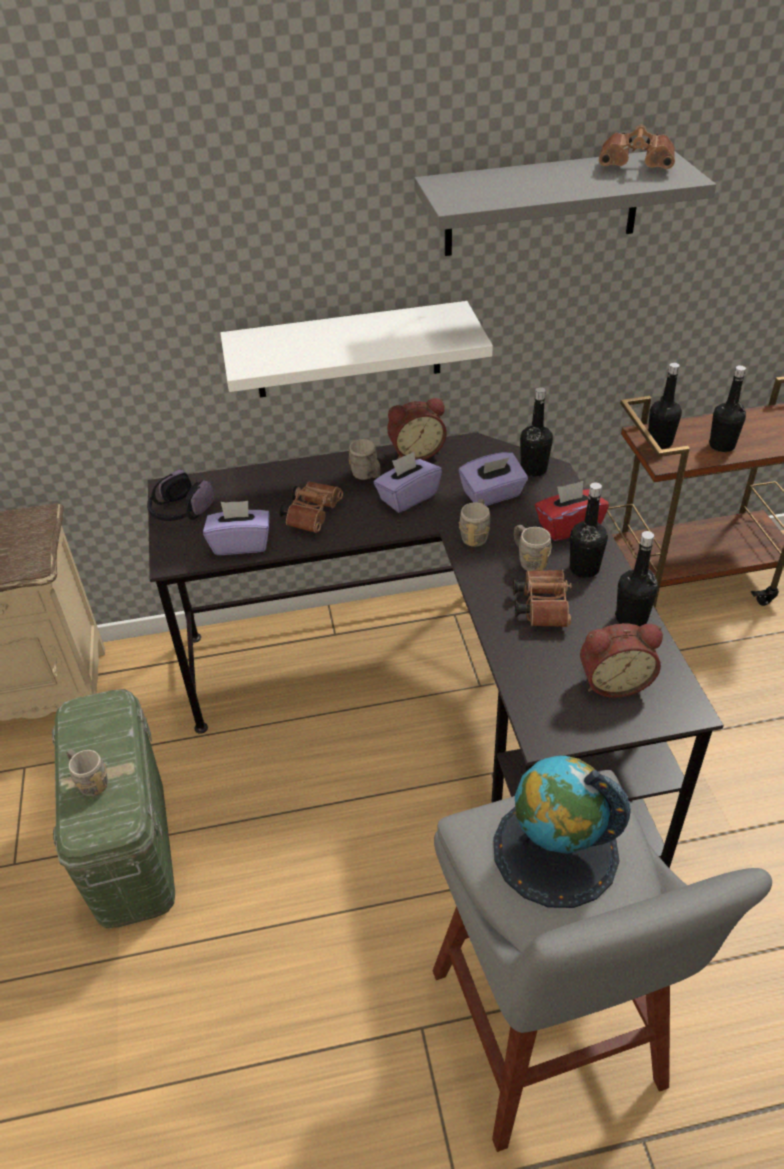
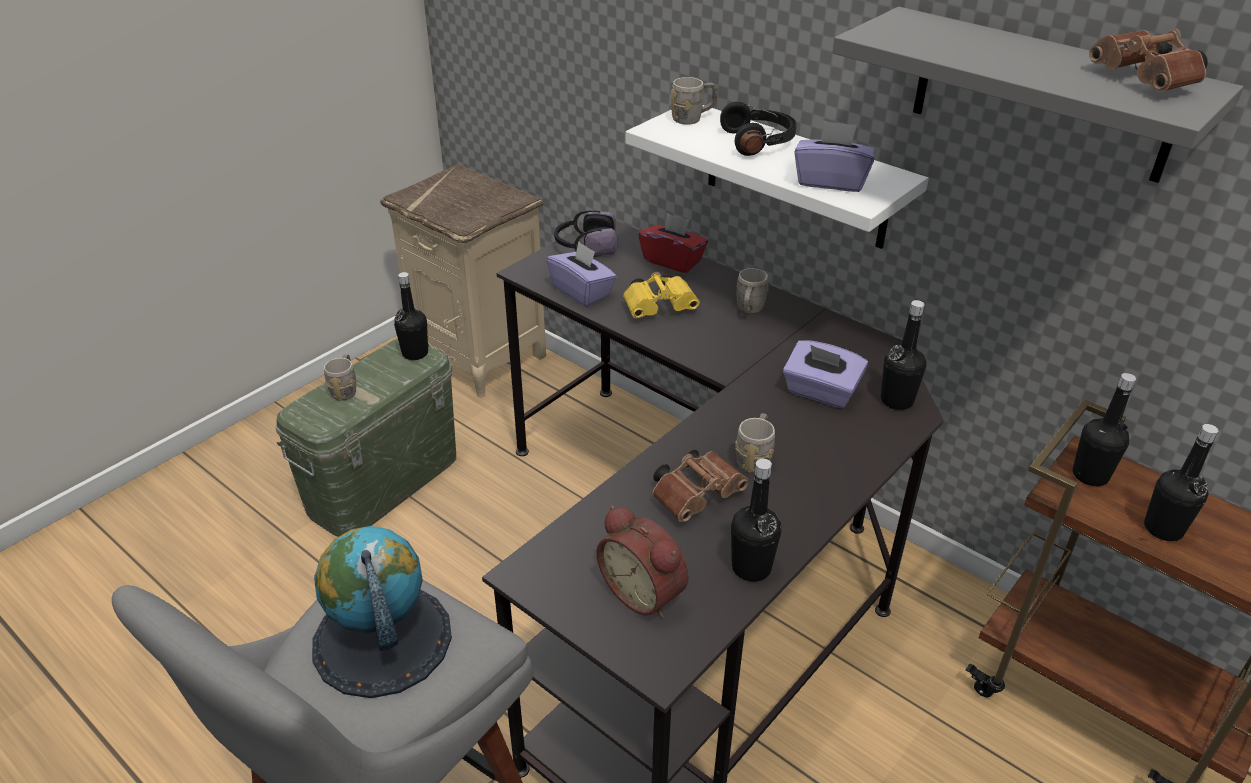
camera: 50 degrees right, 5 degrees down
(313, 514) = (661, 307): brown binoculars -> yellow binoculars
(331, 335) = (759, 142): none -> black headphones
(407, 497) = (750, 345): purple tissue box -> purple tissue box (831, 181)
(416, 452) = (820, 320): alarm clock -> none
(476, 534) = (749, 408): grey mug -> grey mug (693, 118)
(568, 526) = (839, 462): red tissue box -> red tissue box (672, 261)
(584, 569) = (788, 501): black bottle -> black bottle (415, 353)

